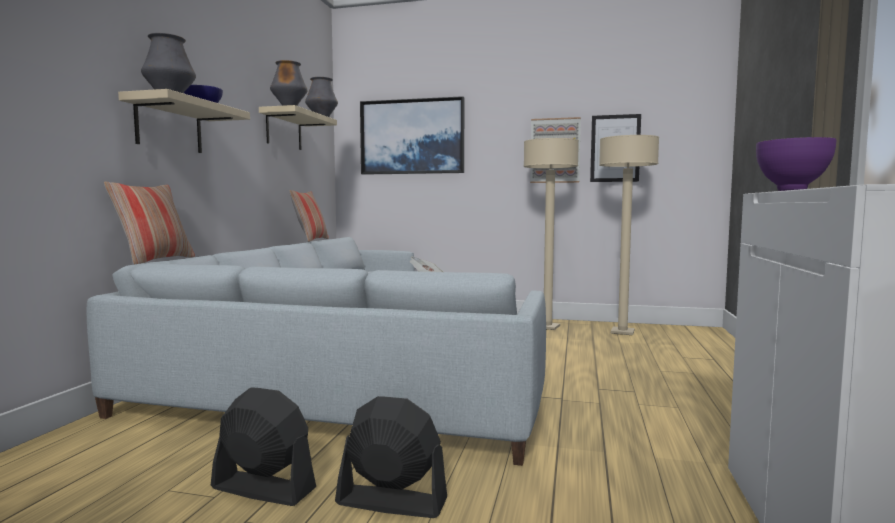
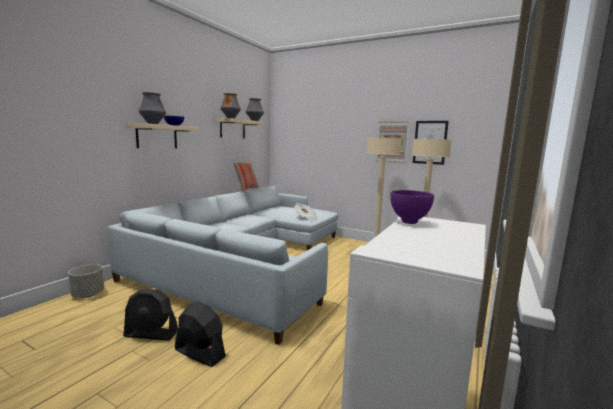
camera: 15 degrees right, 5 degrees up
(56, 446) = (88, 294): none -> grey planter
(155, 260) = (145, 206): pillow -> none
(263, 488) = (151, 334): black fan -> black fan turned 150 degrees clockwise
(412, 137) = (310, 129): picture -> none

